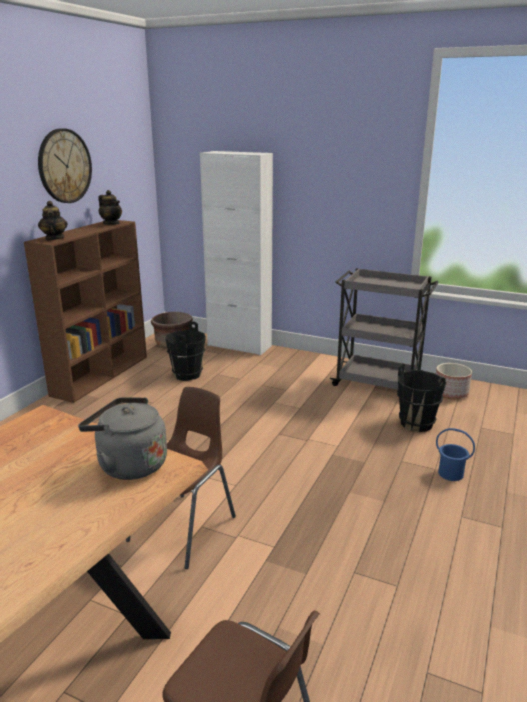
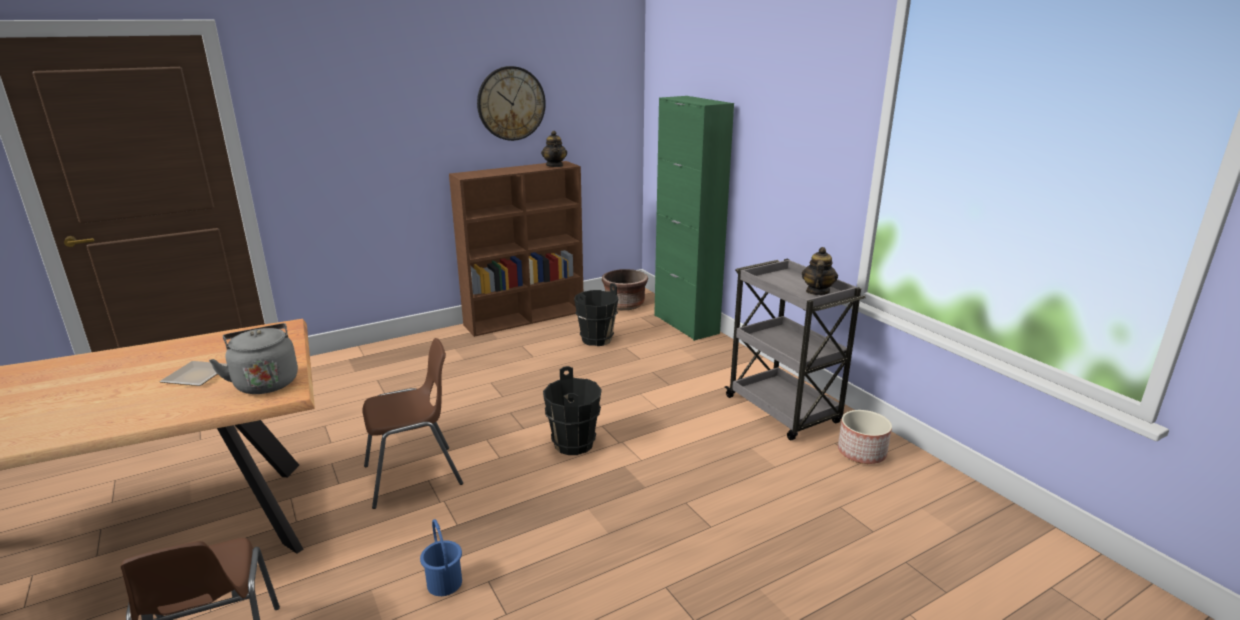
camera: 35 degrees right, 0 degrees up
(36, 489) = (194, 377): none -> plate
(54, 238) = (475, 174): teapot -> teapot (817, 291)
(239, 346) = (686, 324): white cabinet -> green cabinet
(416, 423) = (763, 471): black bucket -> black bucket (574, 444)
(450, 473) = (721, 539): blue bucket -> blue bucket (445, 582)

